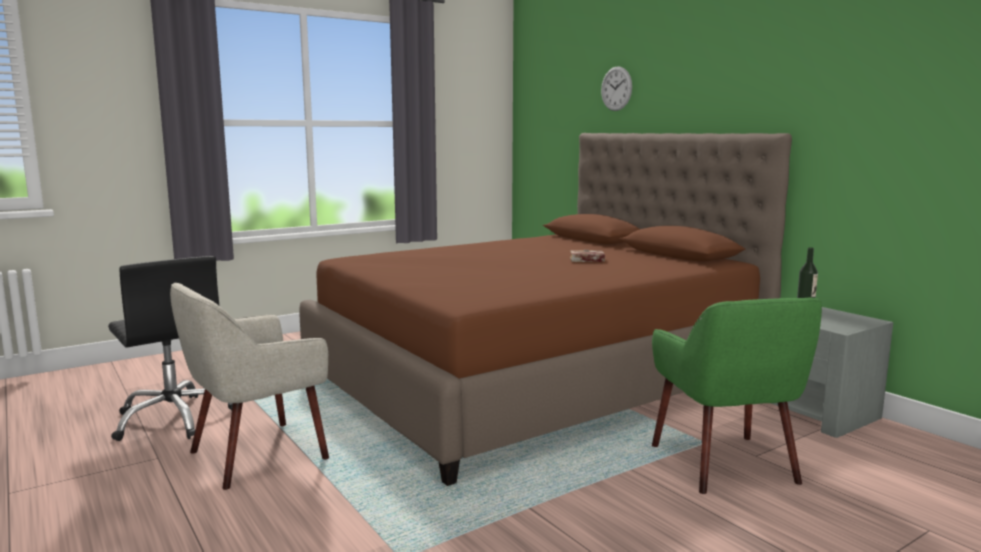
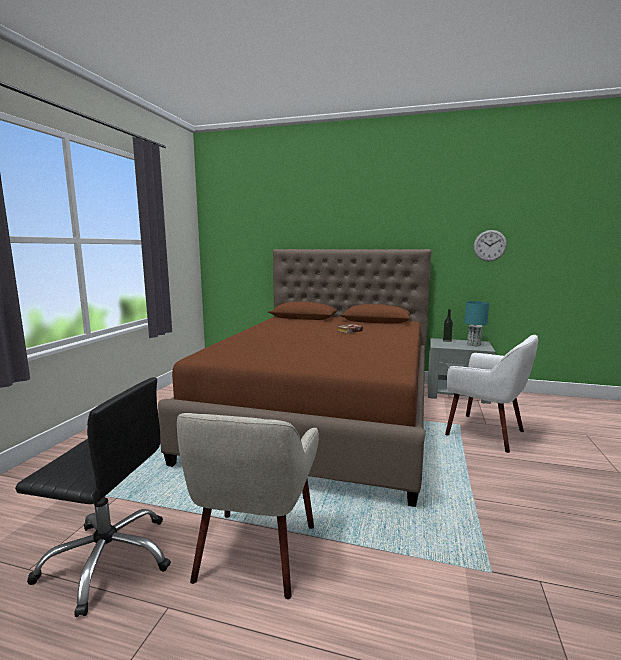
camera: 40 degrees left, 0 degrees up
(616, 88) = (298, 220): wall clock -> wall clock (490, 245)
(725, 464) = (486, 433): green armchair -> white armchair
(837, 320) = (473, 344): none -> turquoise table lamp

